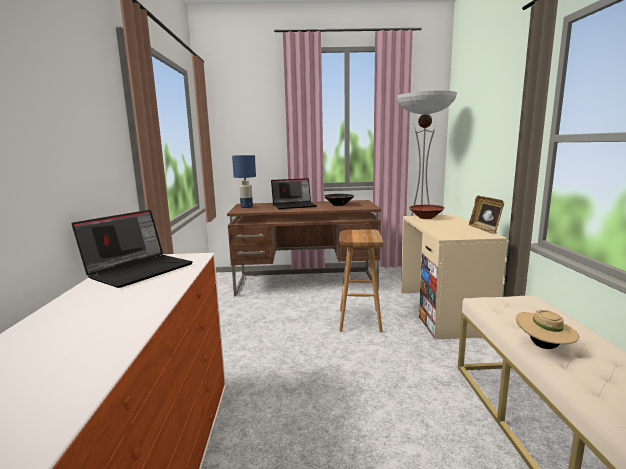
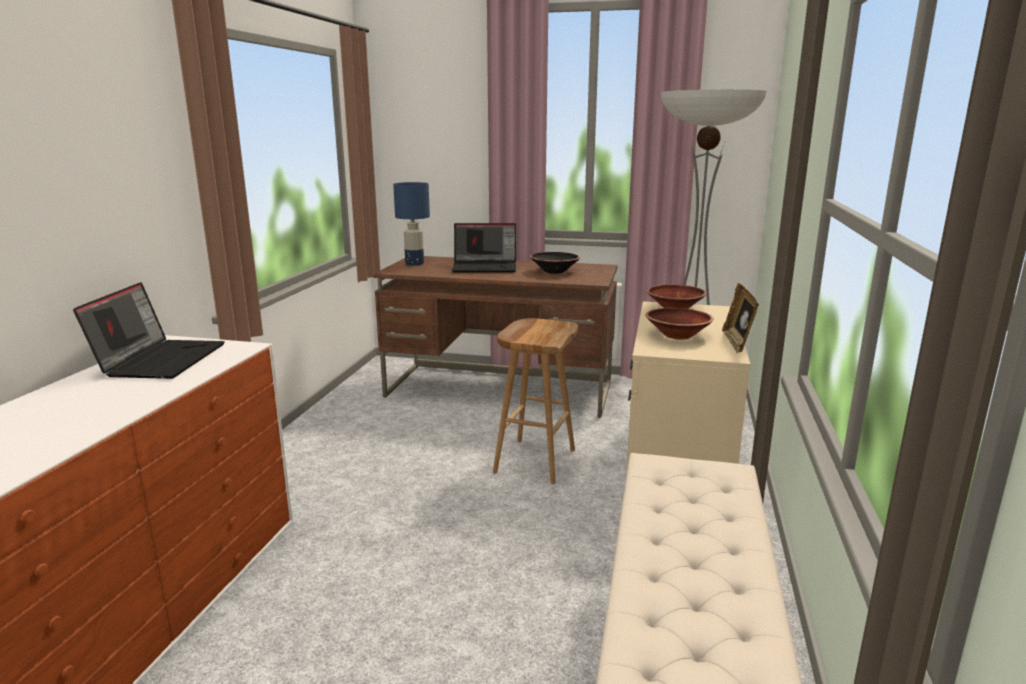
camera: 15 degrees right, 5 degrees up
(139, 270) = (160, 359): laptop -> laptop turned 45 degrees counterclockwise
(448, 229) = (677, 335): none -> brown bowl
(543, 347) = (651, 544): beige hat -> none

